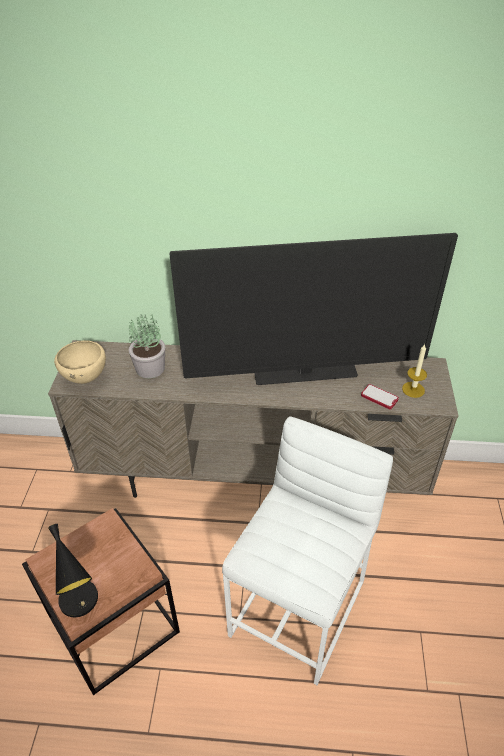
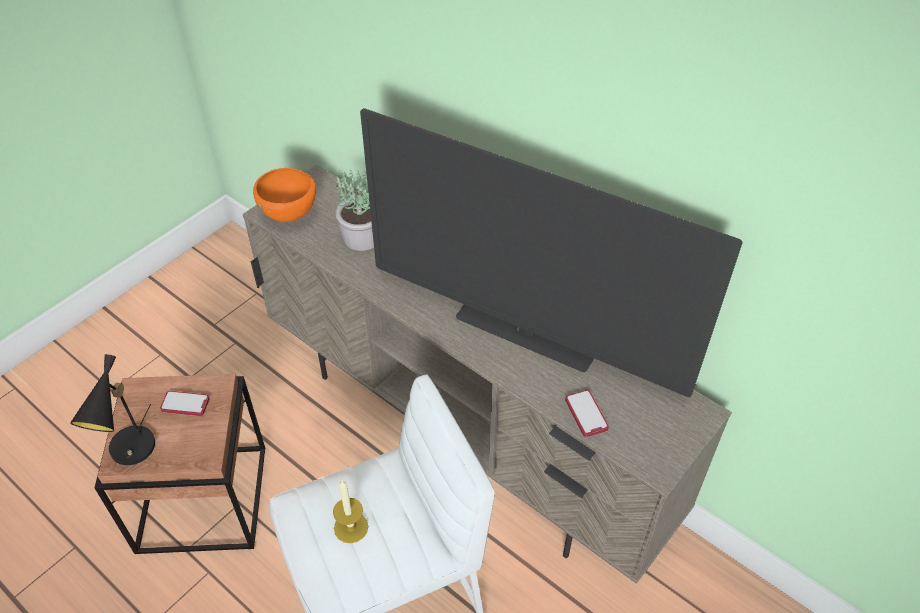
camera: 35 degrees right, 5 degrees up
(86, 378) = (290, 216): beige bowl -> orange bowl
(93, 548) = (185, 404): none -> phone
(413, 389) = (641, 428): candle -> candle (351, 527)

